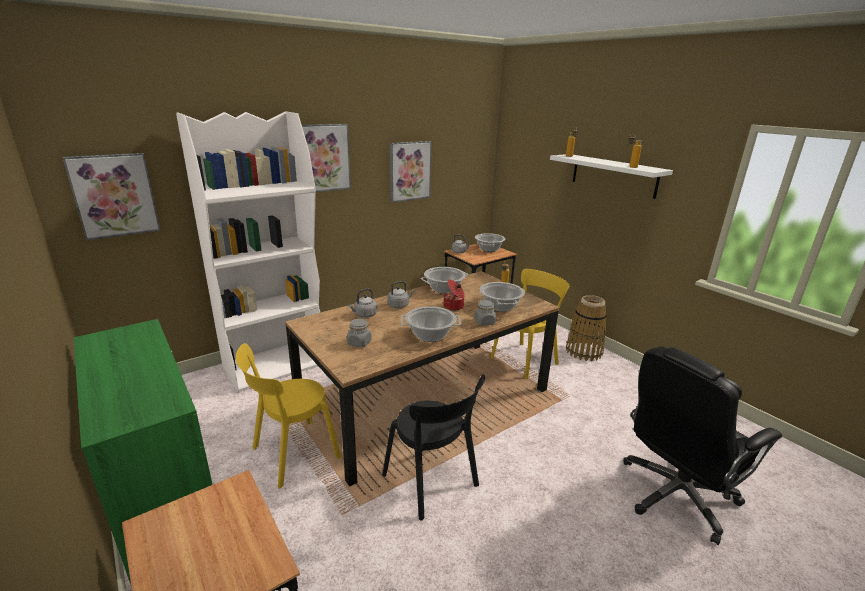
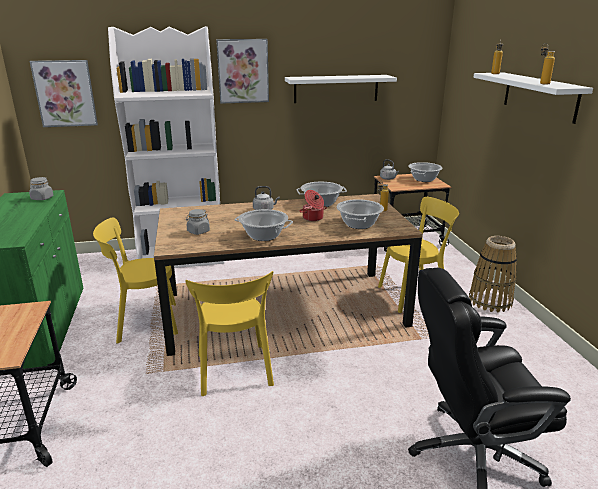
camera: 25 degrees right, 0 degrees up
(364, 315) = (226, 213): grey kettle -> none
(409, 171) = (336, 88): picture -> white shelf
(432, 483) = (234, 372): black chair -> yellow chair
(484, 322) = (327, 234): grey jar -> grey jar (42, 198)

